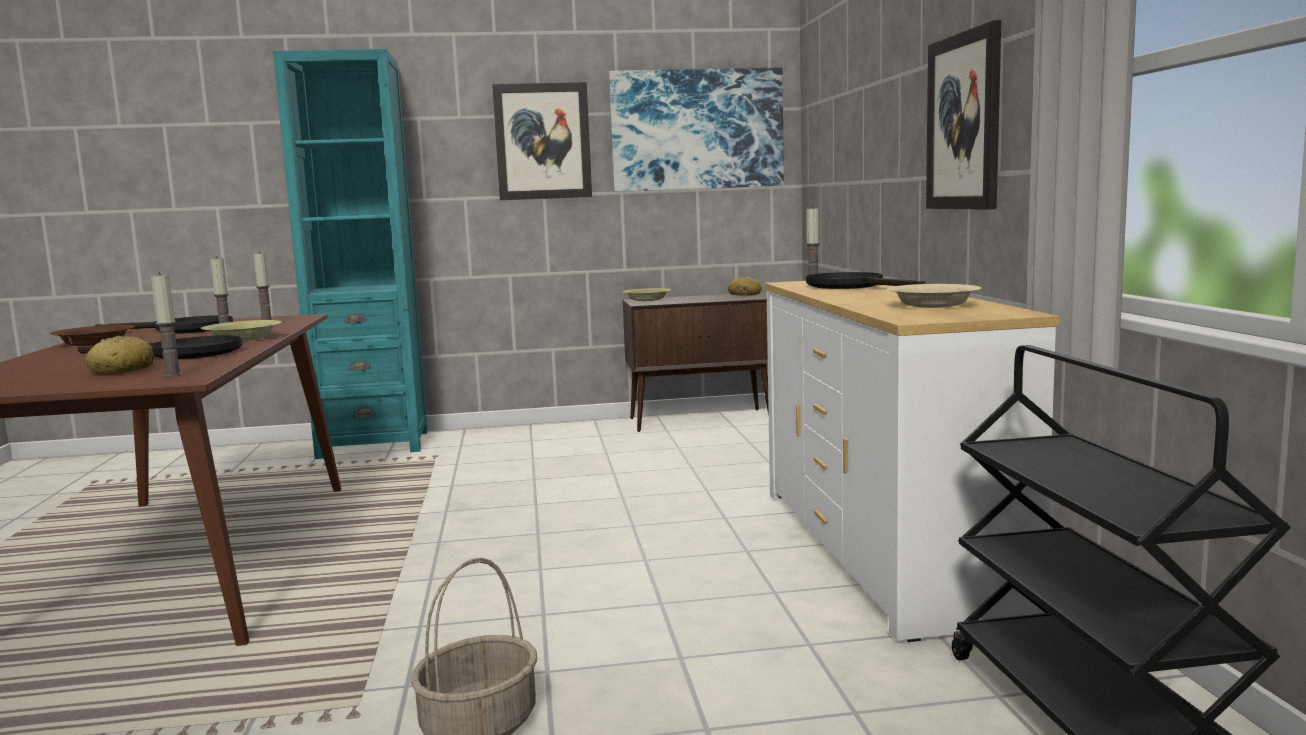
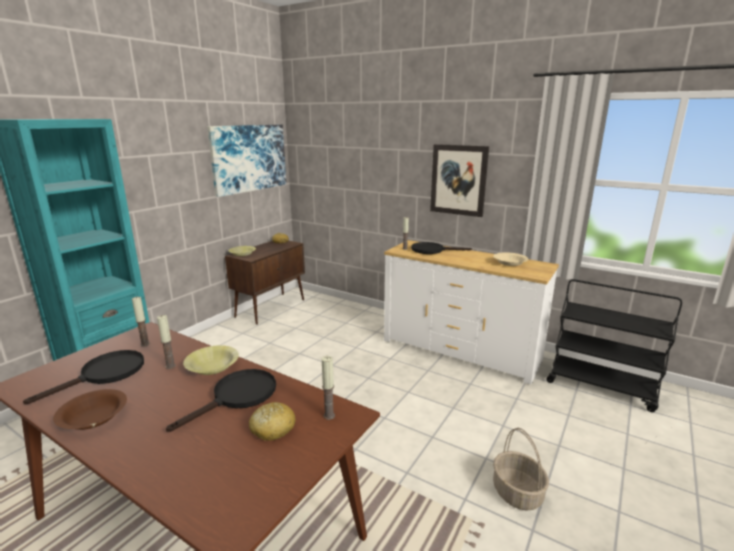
camera: 50 degrees left, 10 degrees up
(542, 141) = (176, 170): picture -> none

